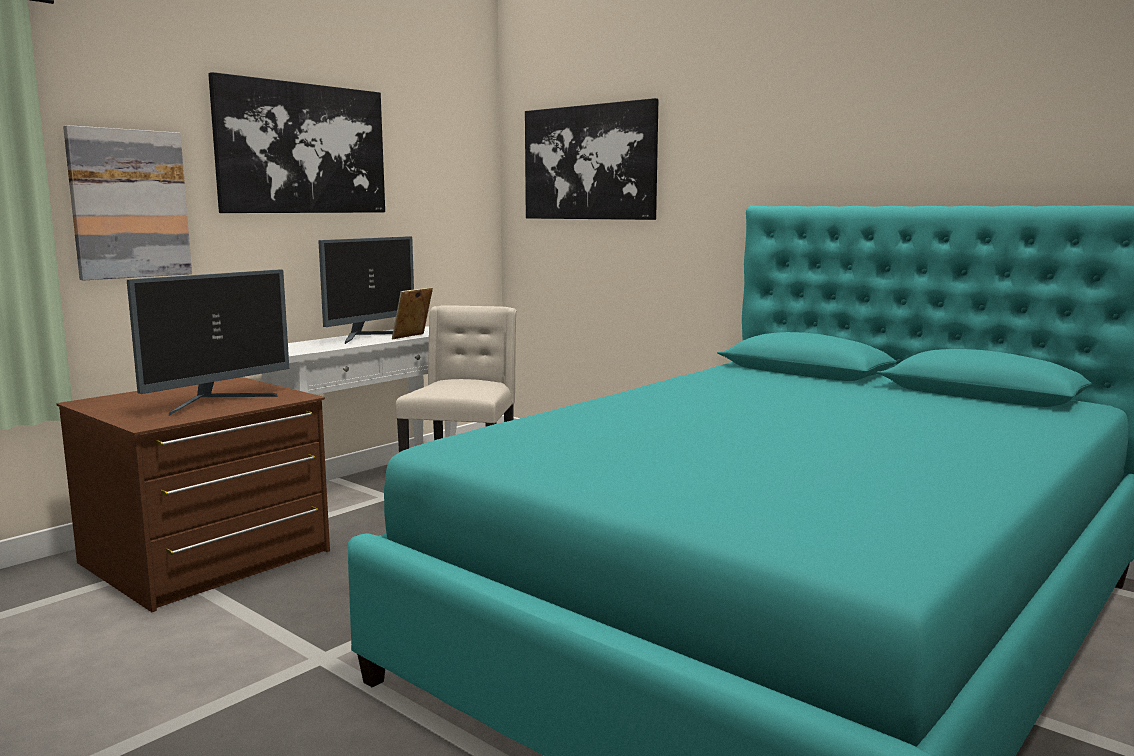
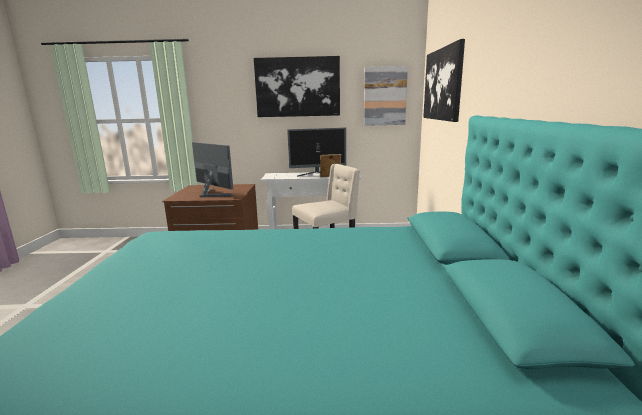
camera: 50 degrees right, 5 degrees up
(129, 204) = (222, 114): picture -> picture (385, 96)
(217, 401) = (212, 194): monitor -> monitor turned 135 degrees counterclockwise

